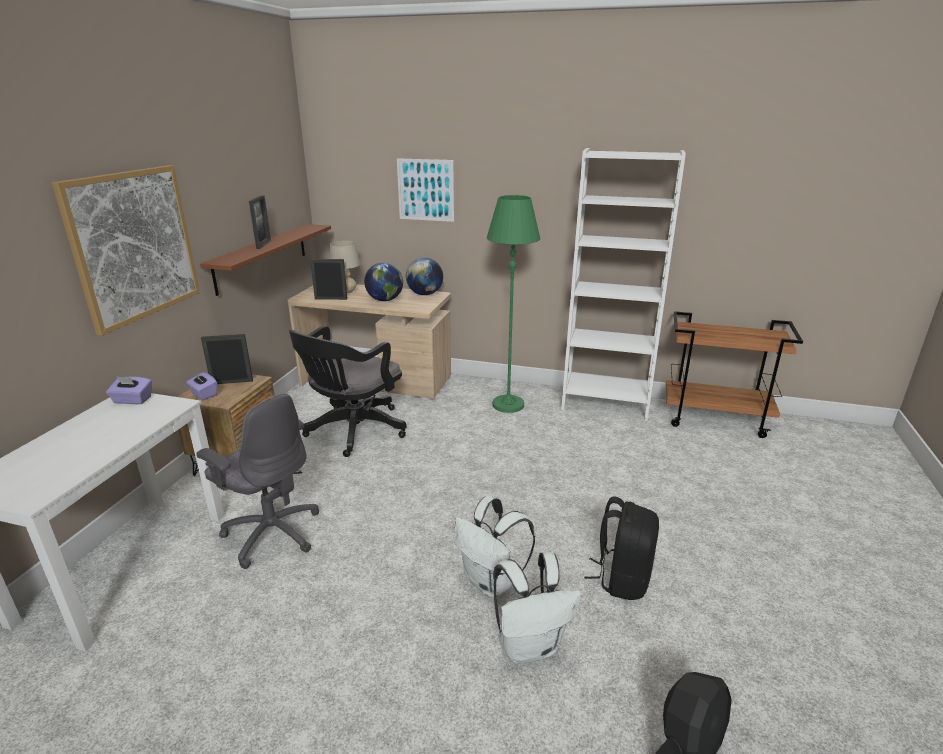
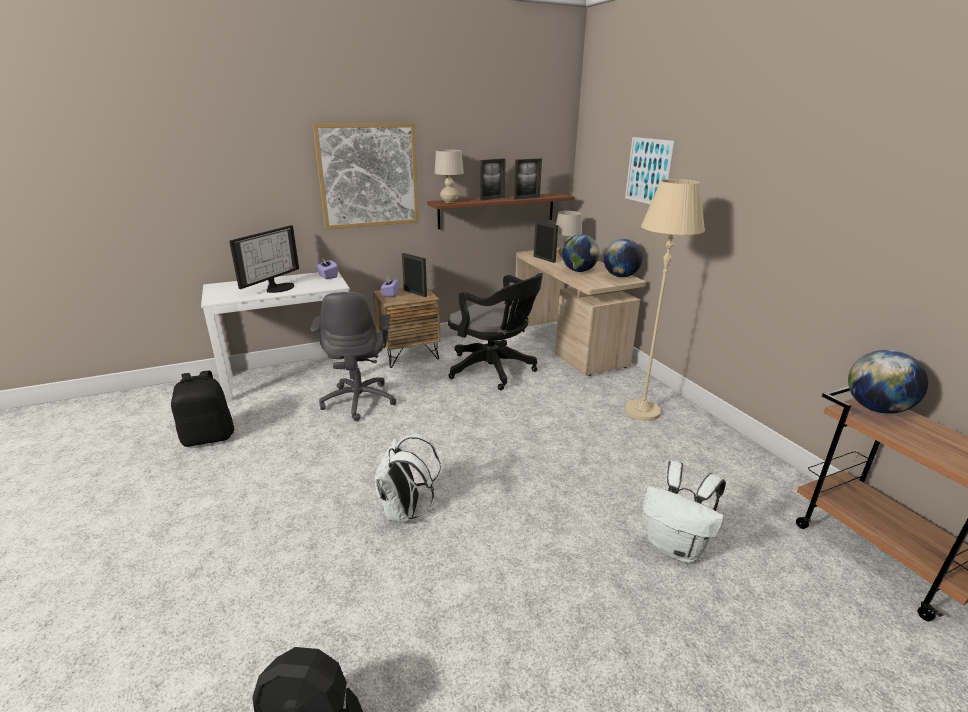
camera: 50 degrees right, 0 degrees up
(95, 440) = (278, 287): none -> monitor
(231, 258) = (449, 202): none -> beige table lamp
(295, 236) = (527, 198): none -> picture frame
(353, 431) = (494, 370): black office chair -> black office chair turned 135 degrees counterclockwise
(508, 405) = (642, 411): green floor lamp -> beige floor lamp
(530, 645) = (355, 565): white backpack -> white backpack (675, 547)
(605, 404) = (748, 461): white bookcase -> none
(622, 578) = (487, 589): black backpack -> black backpack (209, 437)
(692, 329) = (876, 408): none -> globe

